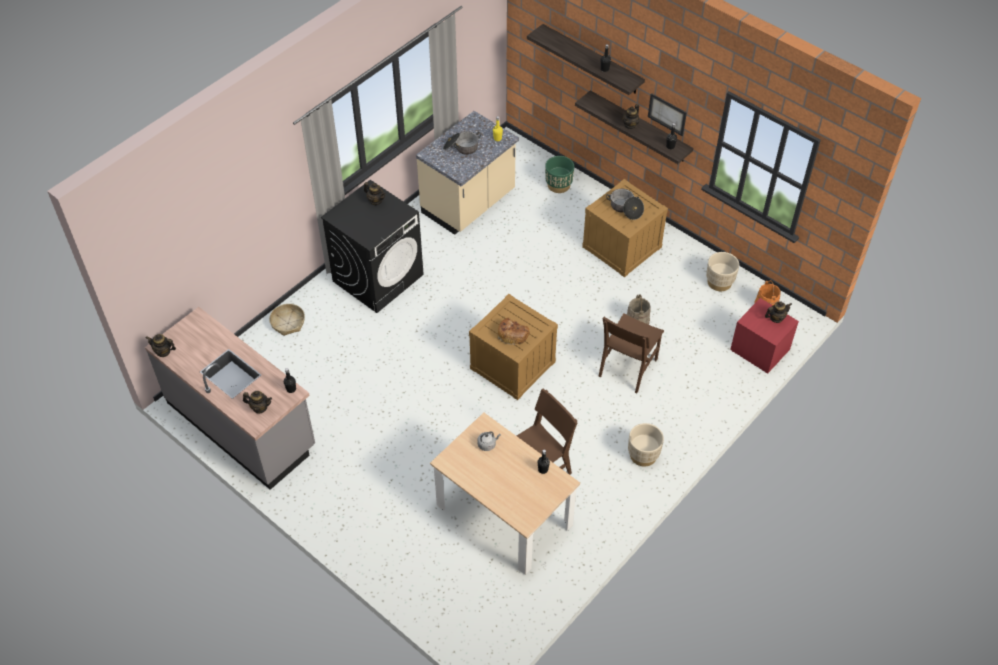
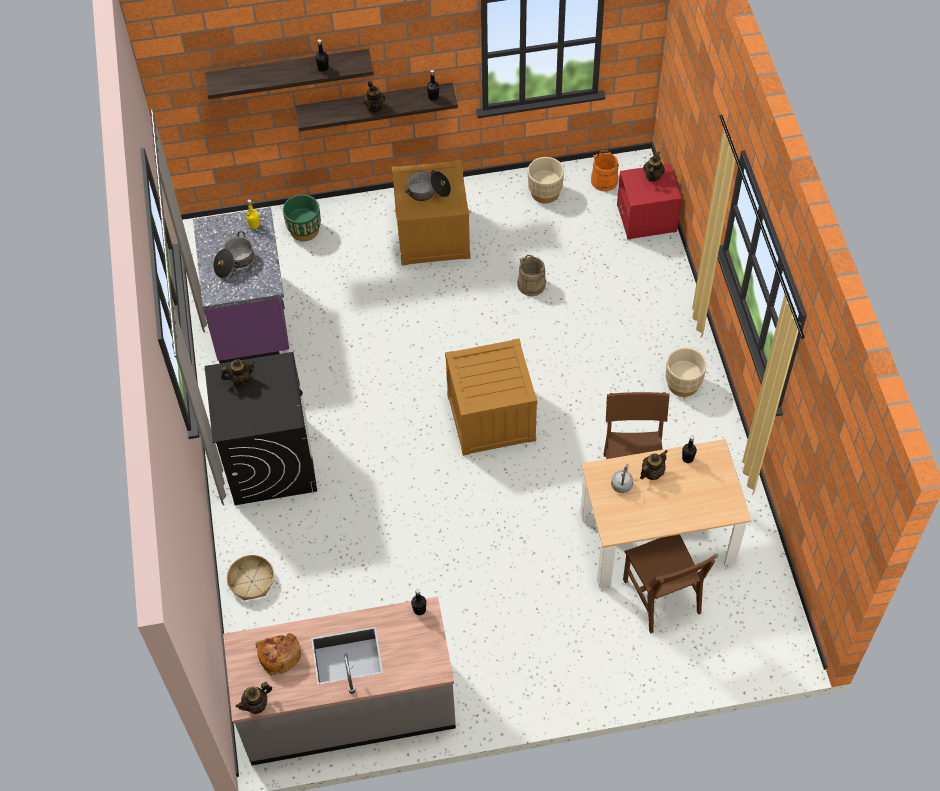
camera: 50 degrees left, 5 degrees up
(259, 407) = (418, 653): teapot -> teapot (652, 473)
(469, 204) = (252, 319): beige counter -> purple counter
(512, 334) = (496, 382): bread -> bread (279, 655)
(628, 367) = (577, 328): brown chair -> brown chair (661, 596)
(667, 114) = (408, 68): picture -> none

